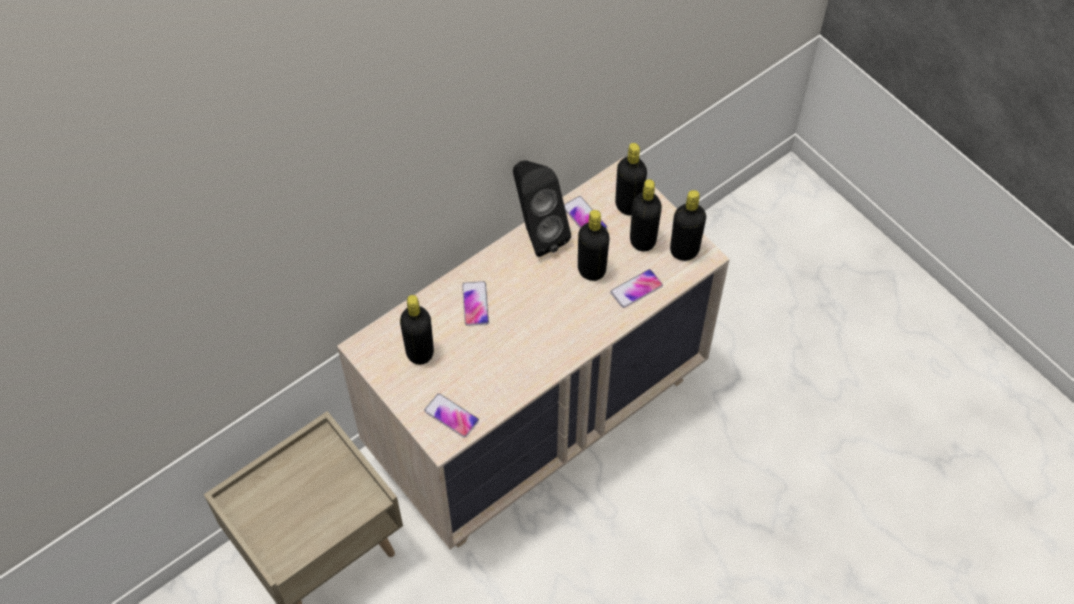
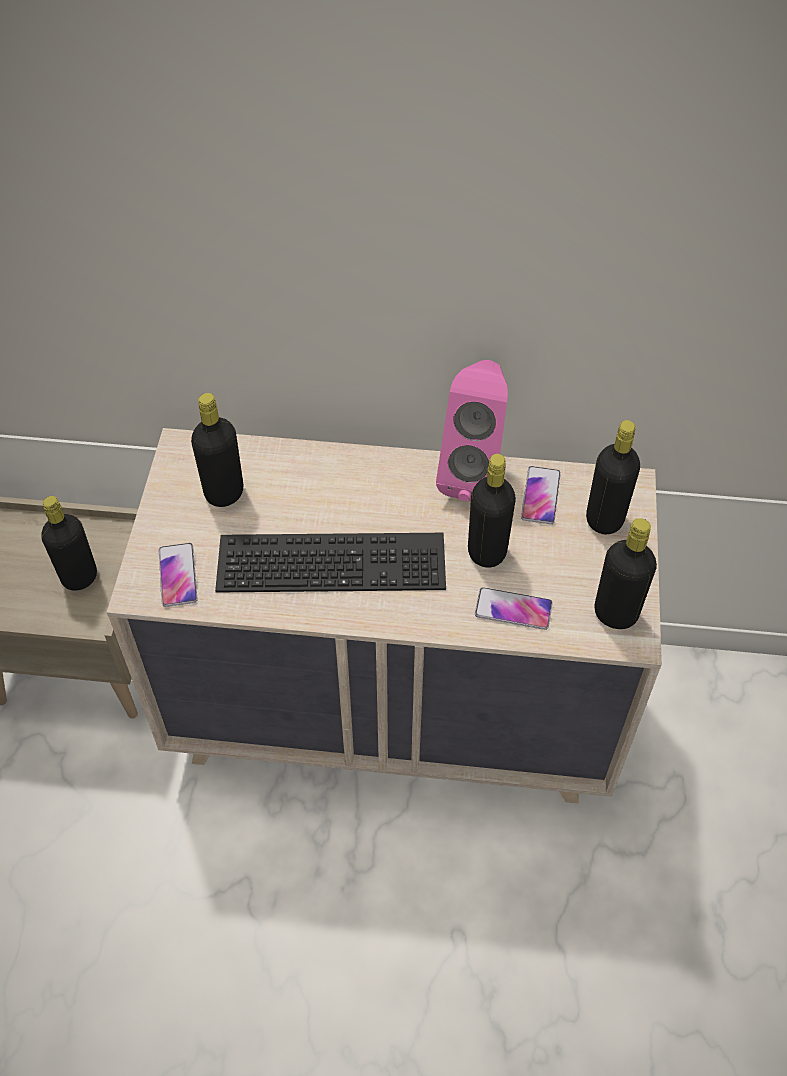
camera: 45 degrees right, 5 degrees down
(475, 304) = (330, 491): phone -> none
(521, 338) = (334, 559): none -> keyboard
(537, 233) = (472, 473): black speaker -> pink speaker
(643, 240) = (579, 566): black bottle -> black bottle (79, 577)

